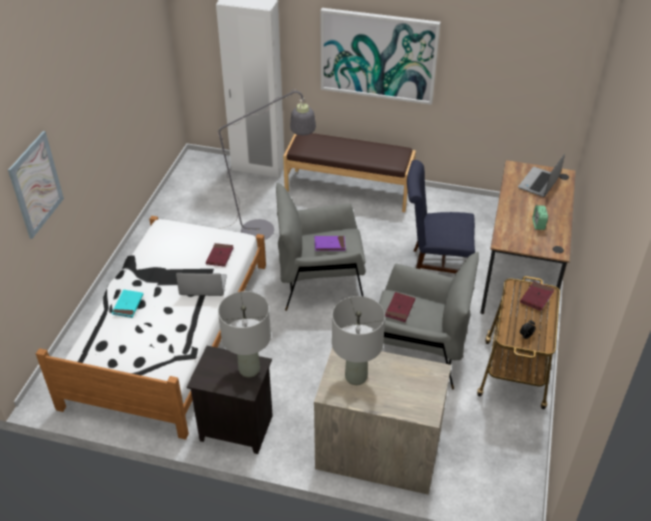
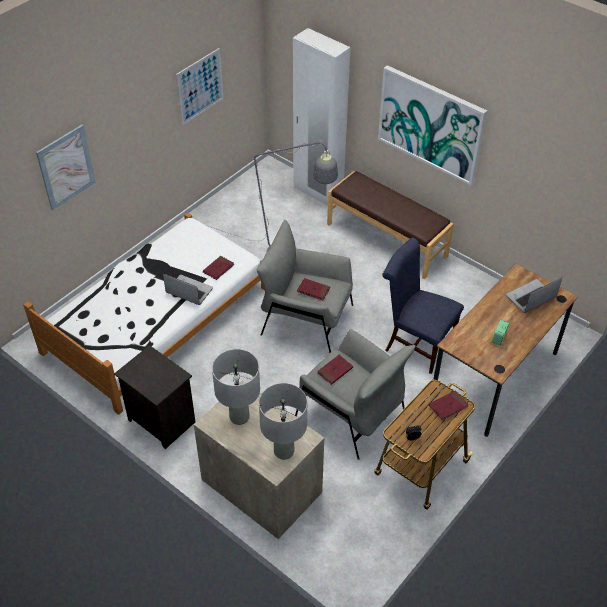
camera: 25 degrees right, 5 degrees up
(128, 305) = (121, 287): turquoise book -> none
(130, 77) = (200, 86): none -> picture
(249, 370) = (168, 378): grey table lamp -> grey table lamp (284, 452)
(329, 244) = (313, 290): purple book -> red book

